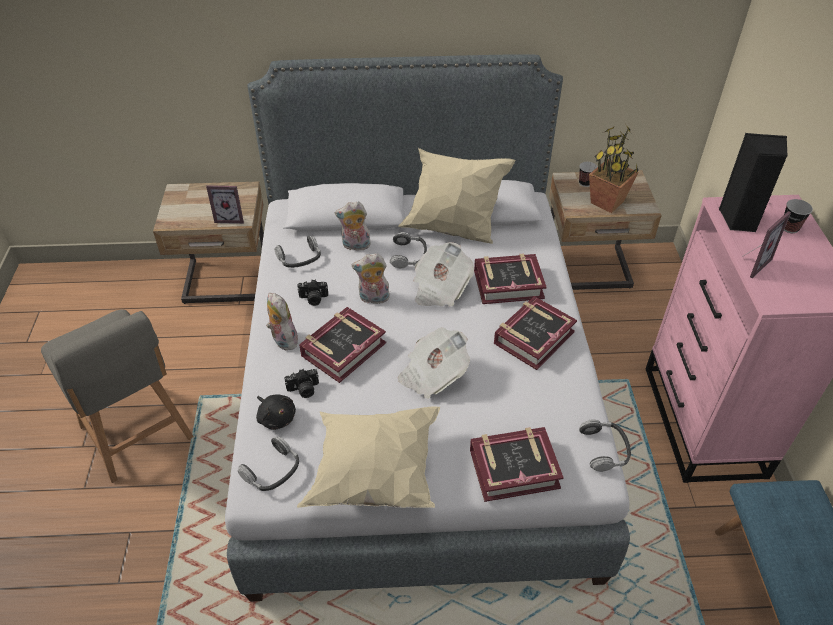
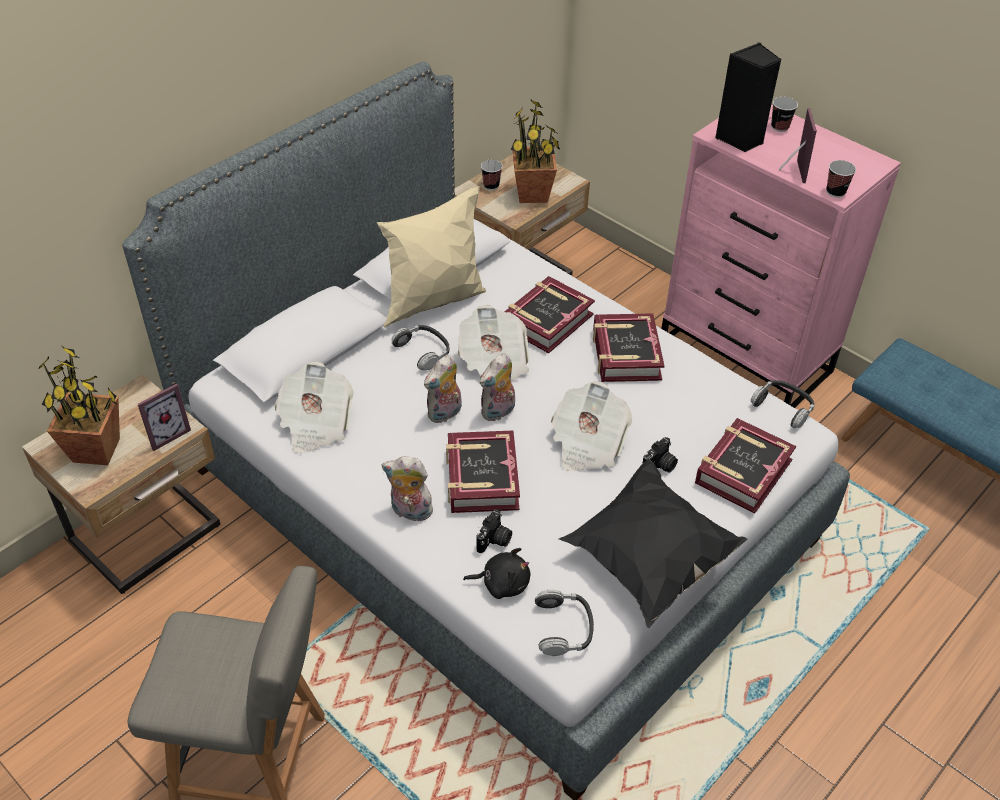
camera: 45 degrees left, 0 degrees up
(192, 206) = (97, 450): none -> potted plant
(299, 258) = (315, 424): headphones -> newspaper
(313, 299) = (386, 453): camera -> camera (659, 465)
(355, 246) = (357, 375): plush toy -> plush toy (498, 412)
(373, 474) = (647, 561): beige pillow -> black pillow
(771, 299) = (835, 192): none -> cup

